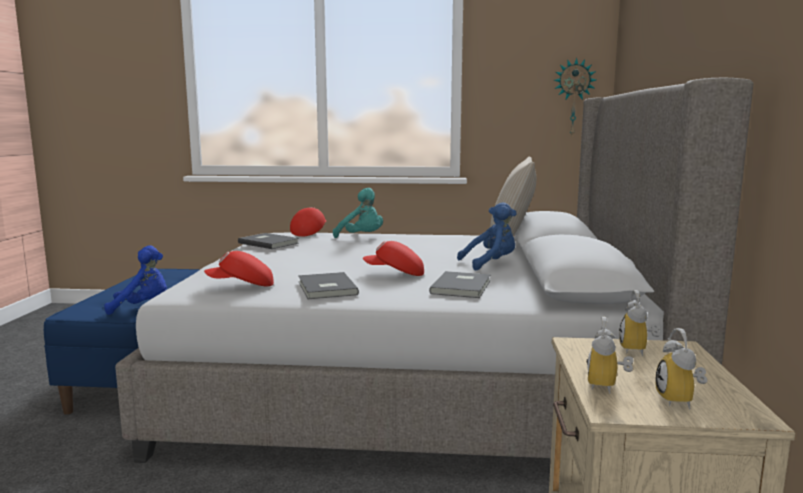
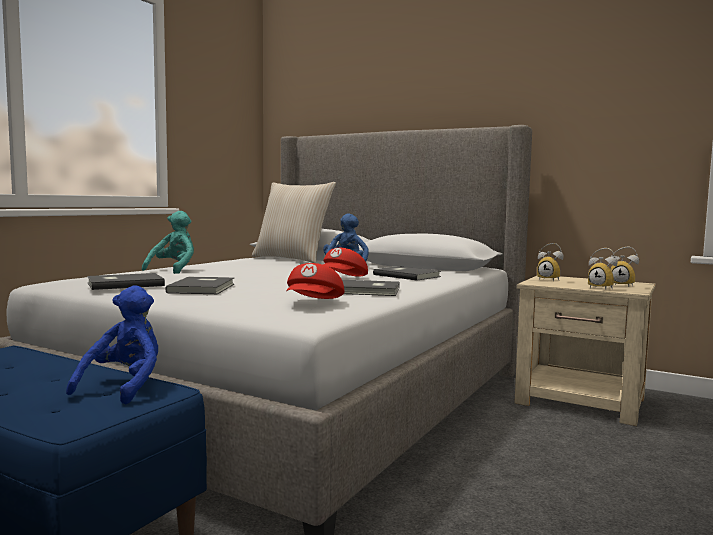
camera: 65 degrees left, 5 degrees down
(282, 256) = (204, 288): none -> grey book
(308, 232) = (111, 273): red cap -> none
(362, 238) = (174, 270): turquoise plush toy -> turquoise plush toy turned 45 degrees counterclockwise
(573, 97) = (242, 135): wall clock -> none

